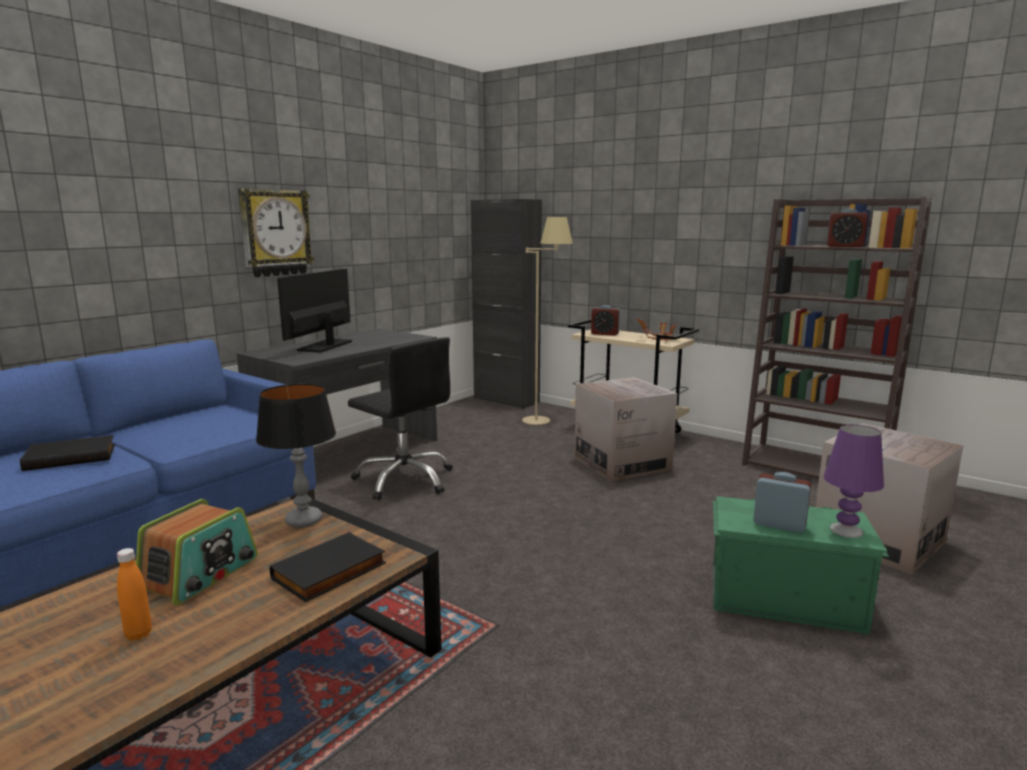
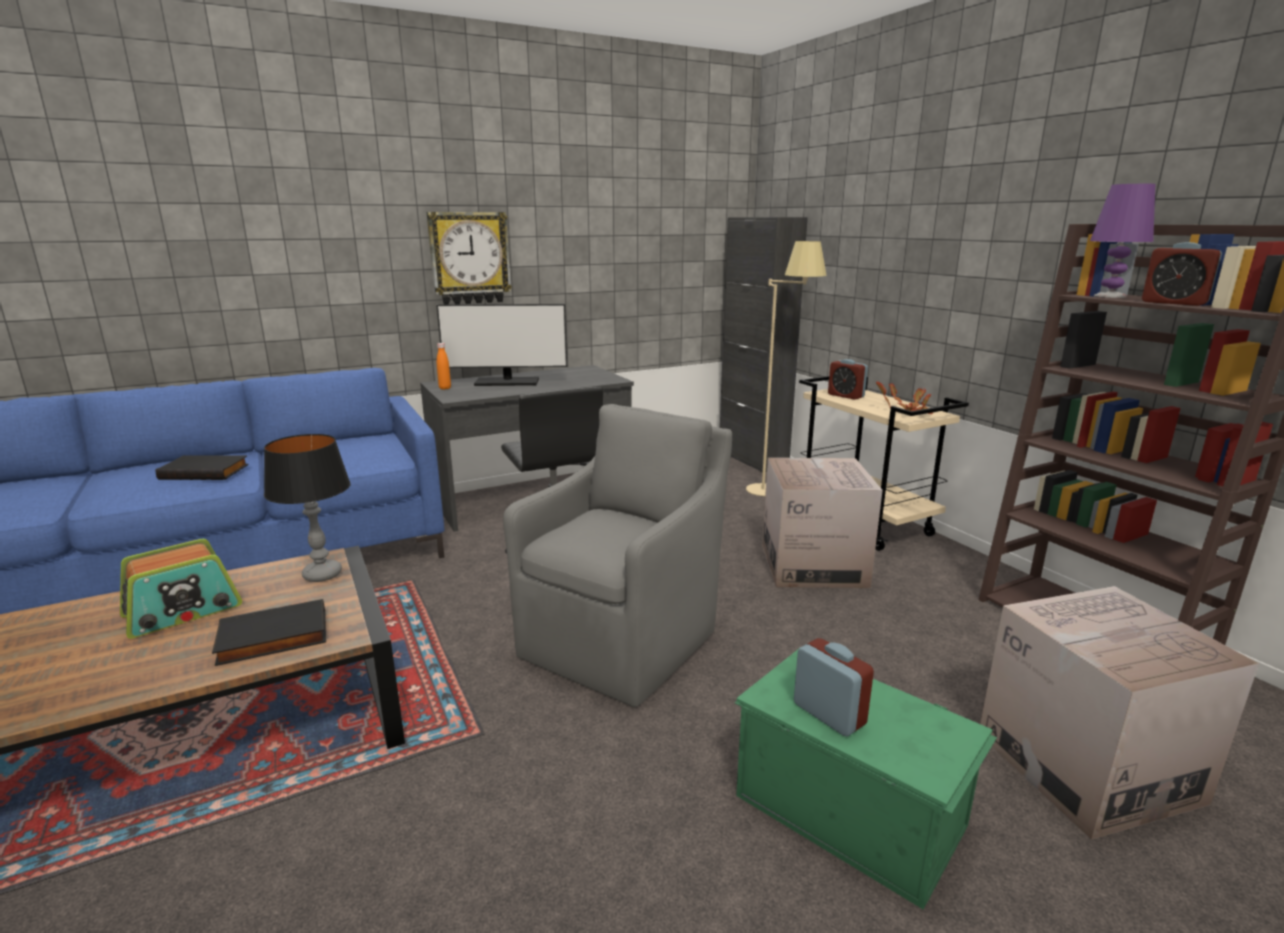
camera: 25 degrees right, 5 degrees up
(138, 634) = (75, 659): orange bottle -> orange bottle (445, 388)
(325, 346) = (507, 382): monitor -> monitor turned 135 degrees counterclockwise
(539, 538) = (623, 641): none -> grey armchair
(846, 530) = (919, 752): purple table lamp -> purple table lamp (1109, 296)

